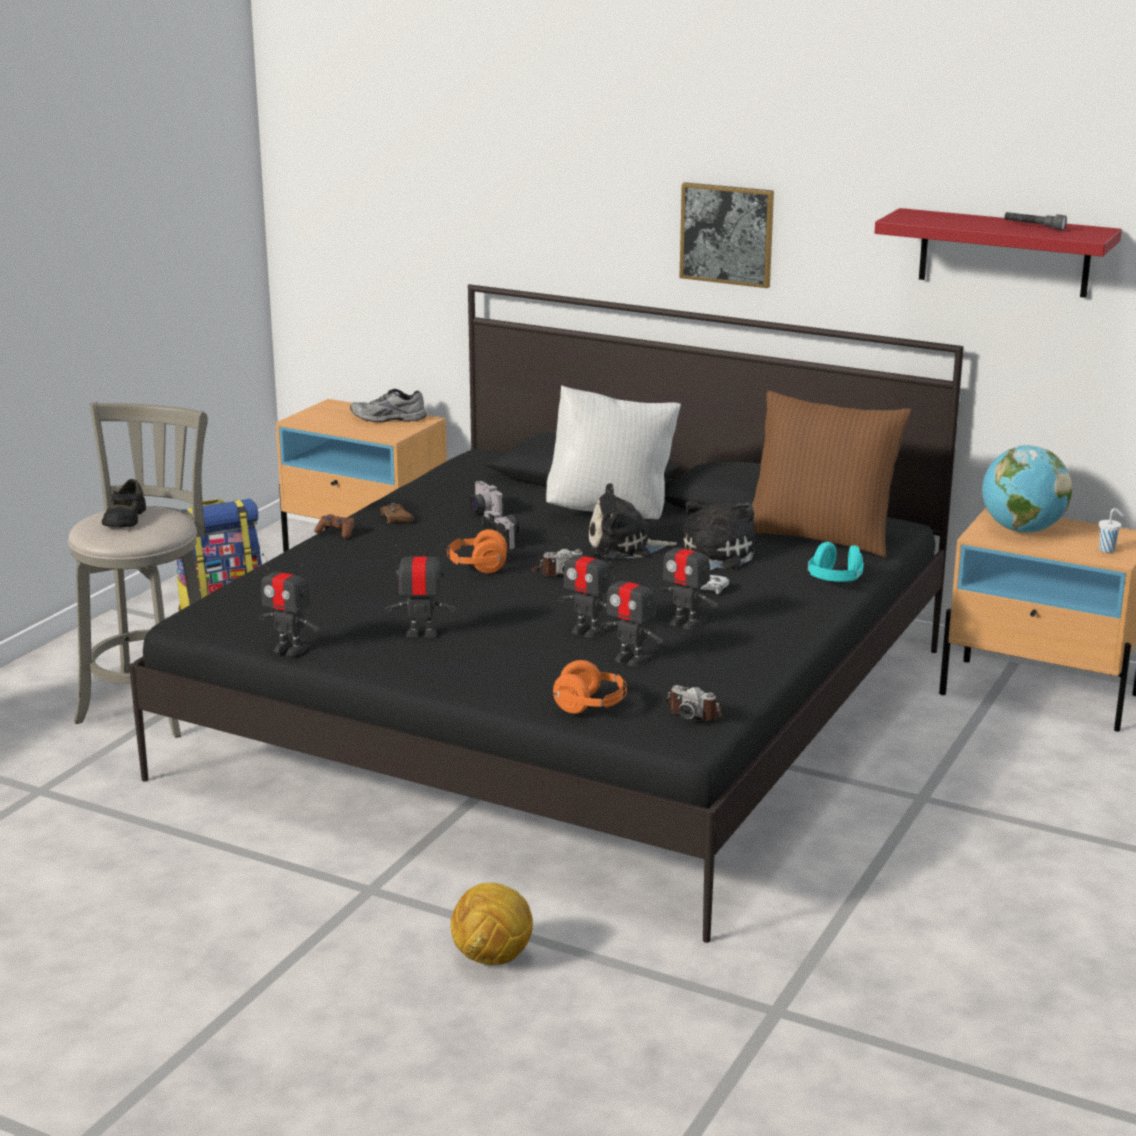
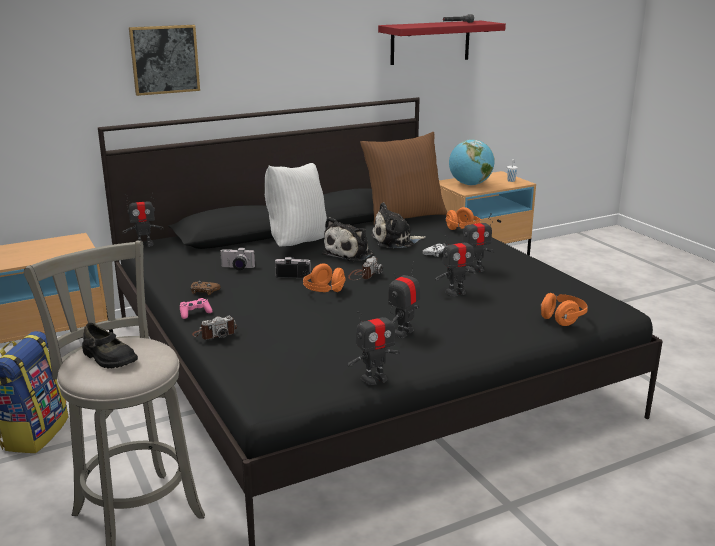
camera: 55 degrees left, 0 degrees up
(336, 532) = (195, 313): brown game controller -> pink game controller
(388, 419) = (51, 245): grey shoe -> none
(493, 959) = (626, 489): football -> none
(630, 659) = (507, 293): toy robot -> toy robot (144, 244)
(695, 712) = (591, 298): camera -> camera (215, 334)
(713, 557) = (395, 241): plush toy -> plush toy turned 75 degrees counterclockwise
(727, 234) = (280, 57): picture -> picture (164, 59)
(835, 581) = (462, 230): turquoise headphones -> orange headphones

